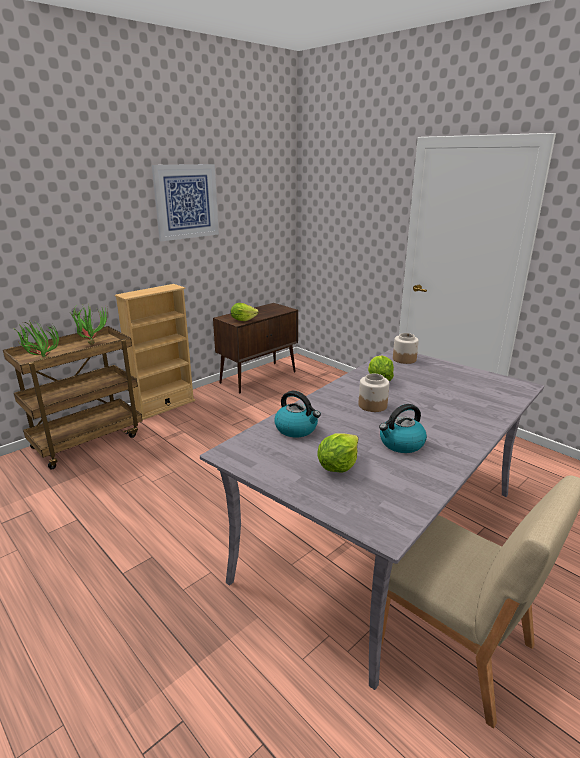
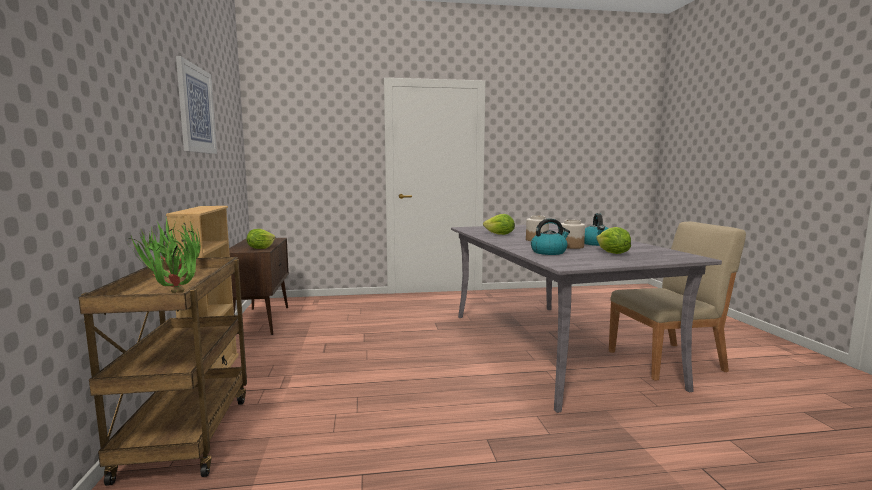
camera: 55 degrees left, 15 degrees down
(404, 359) = (476, 228): jar -> jar (571, 246)

